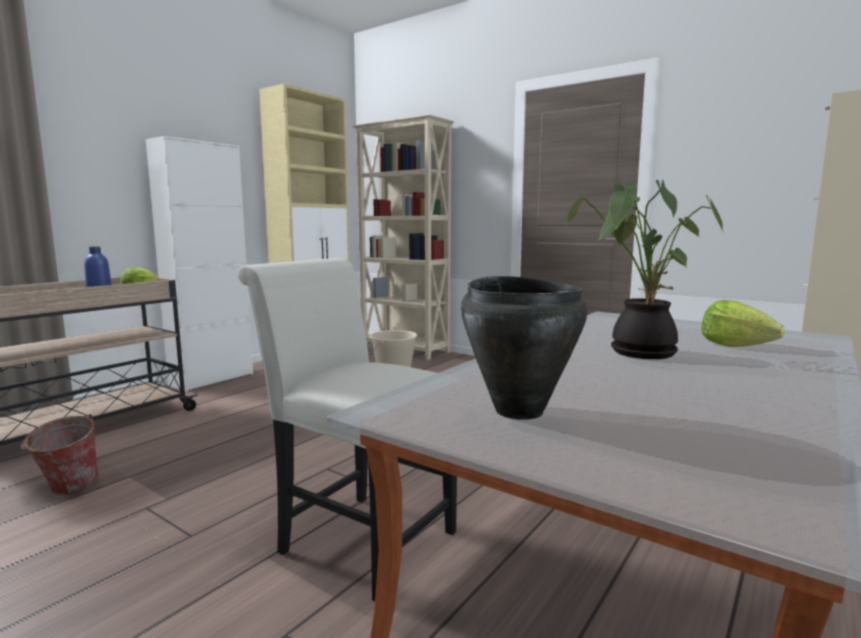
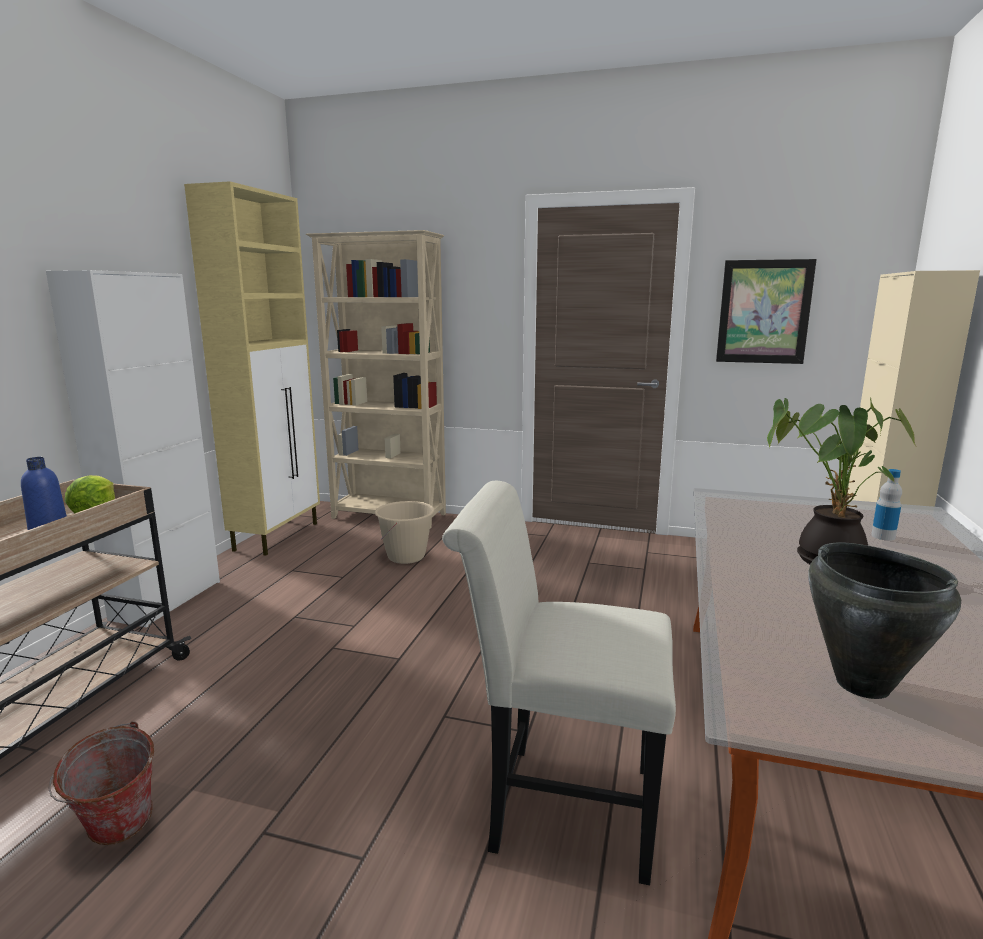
camera: 20 degrees left, 5 degrees up
(727, 167) = (764, 312): none -> picture
(735, 345) = (883, 536): lettuce -> bottle

